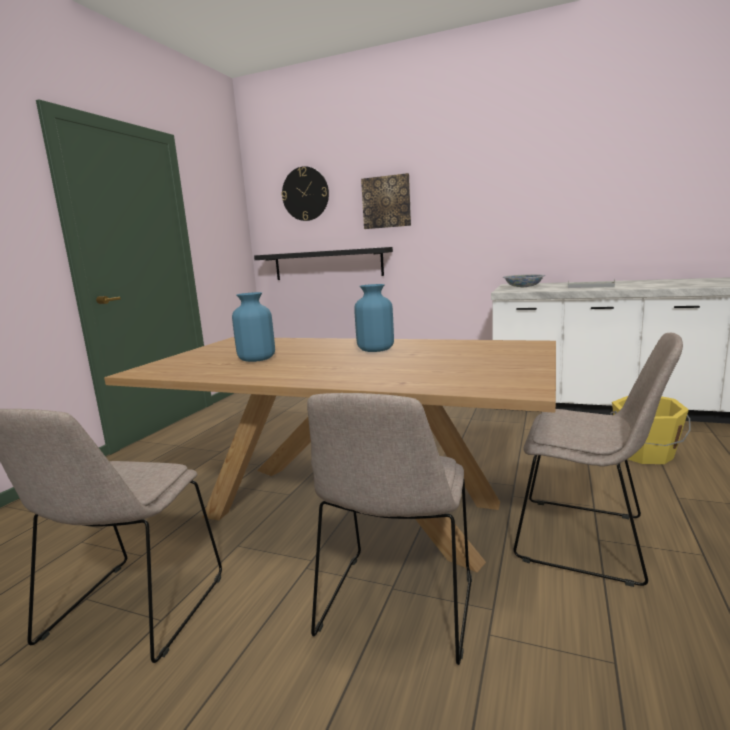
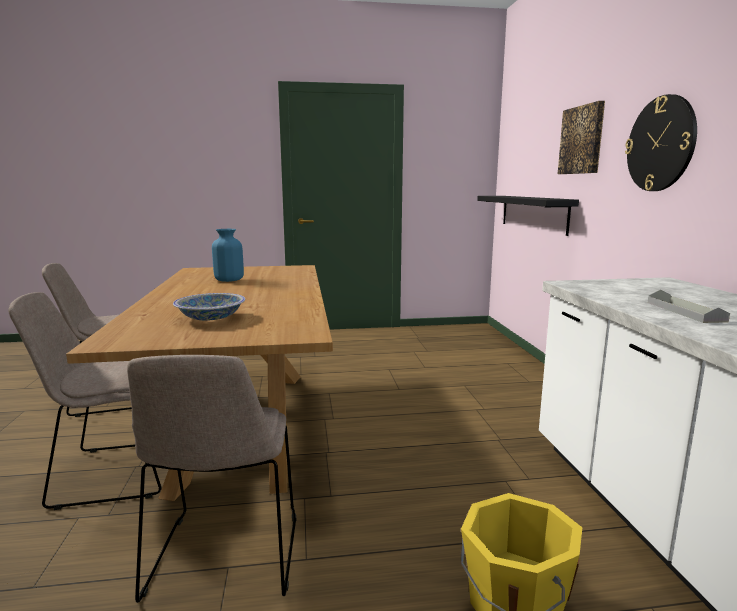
camera: 60 degrees right, 0 degrees up
(305, 194) = (529, 130): wall clock -> wall clock (660, 144)
(375, 349) = (266, 296): blue vase -> none
(523, 287) = (634, 286): bowl -> bowl (211, 318)

